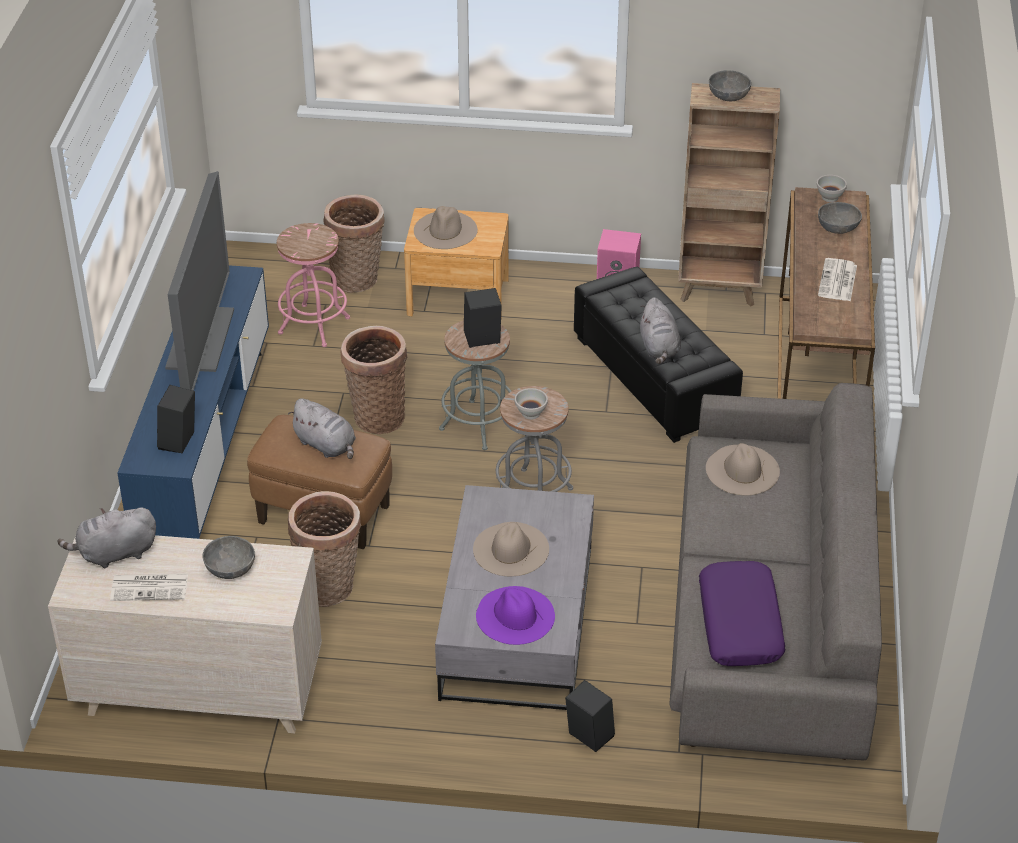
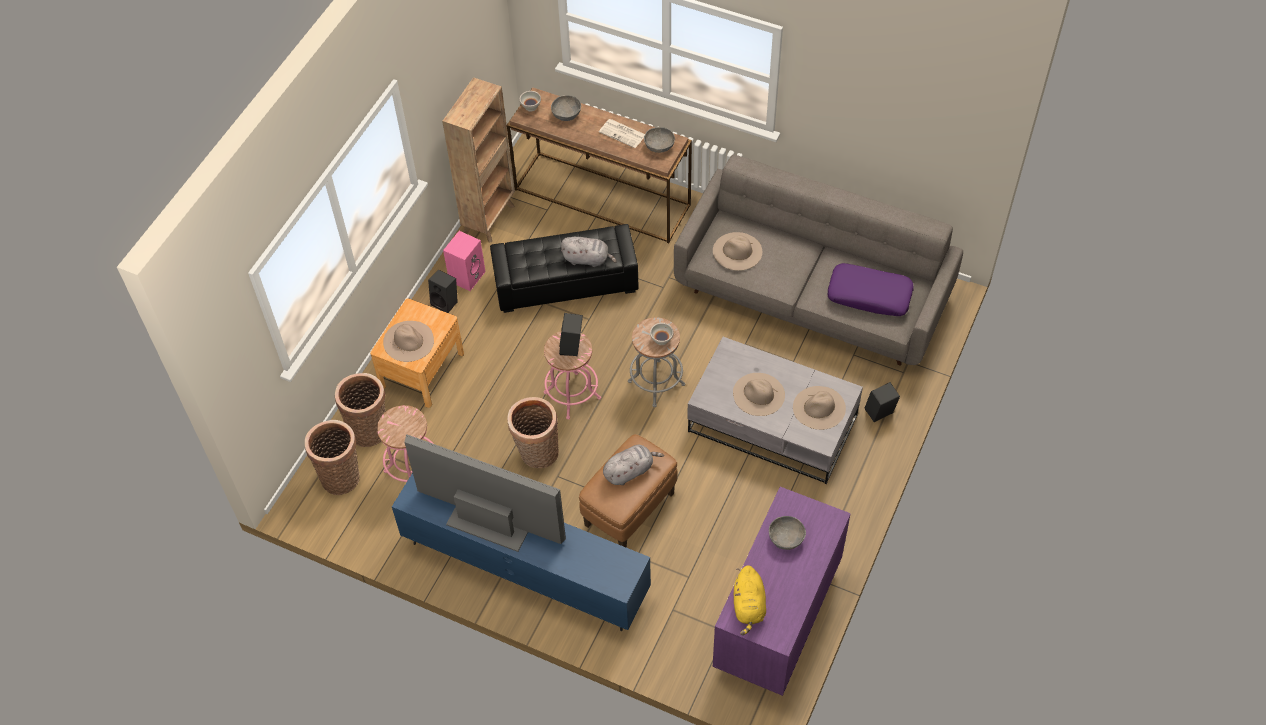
camera: 70 degrees left, 15 degrees up
(114, 554) = (749, 606): grey plush toy -> yellow plush toy
(151, 587) = (789, 589): newspaper -> none
(179, 442) = (608, 557): black speaker -> black speaker (446, 302)
(198, 692) = (777, 620): beige dresser -> purple dresser
(329, 587) = (703, 522): basket -> basket (341, 476)
(478, 425) = (572, 395): grey stool -> pink stool
(515, 615) = (819, 408): purple hat -> beige hat
(728, 96) = (470, 107): grey bowl -> grey bowl (659, 146)

